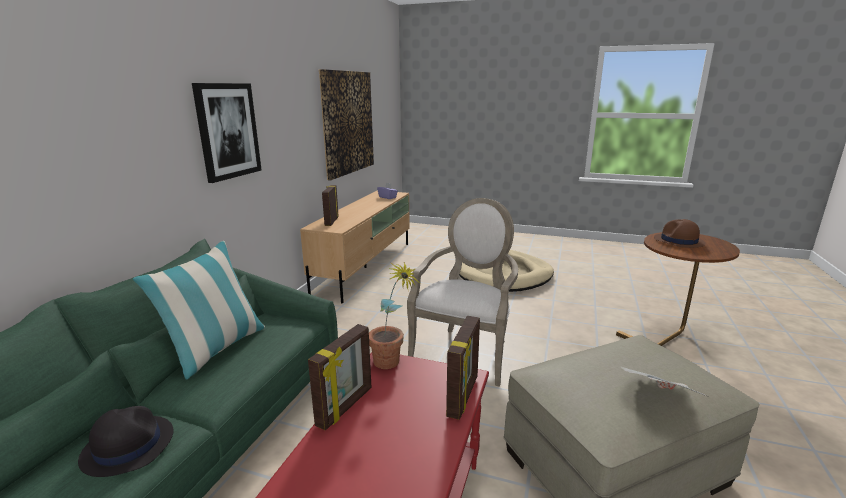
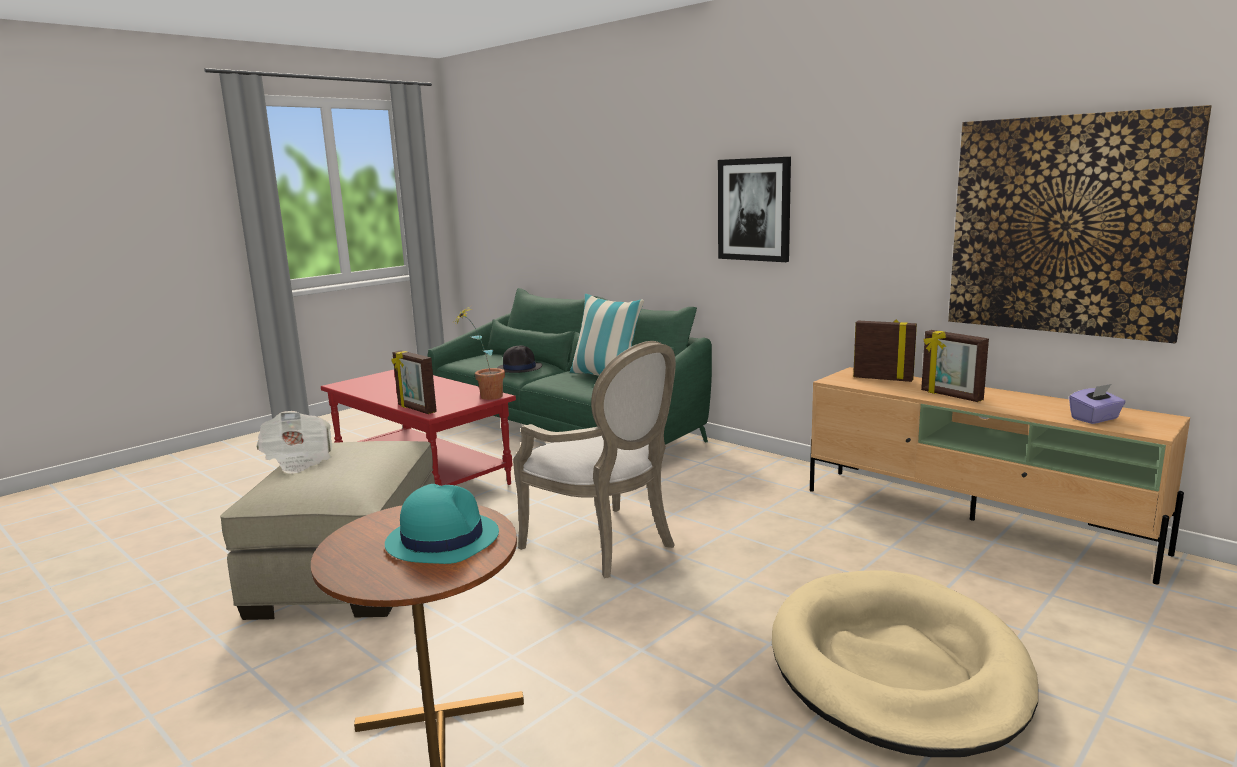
camera: 115 degrees right, 5 degrees down
(346, 407) = (459, 386): picture frame -> picture frame (950, 396)
(679, 241) = (442, 539): brown hat -> turquoise hat

